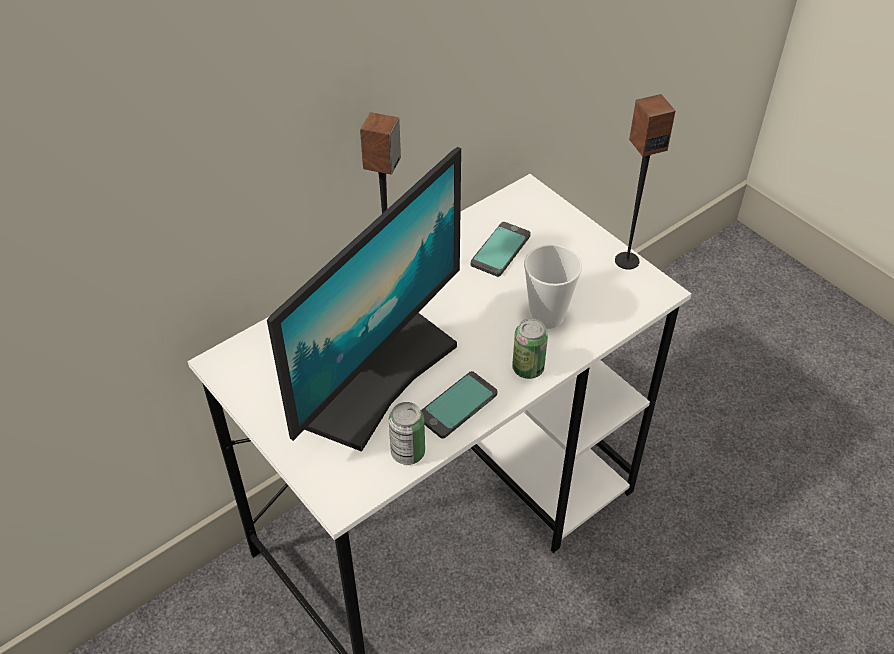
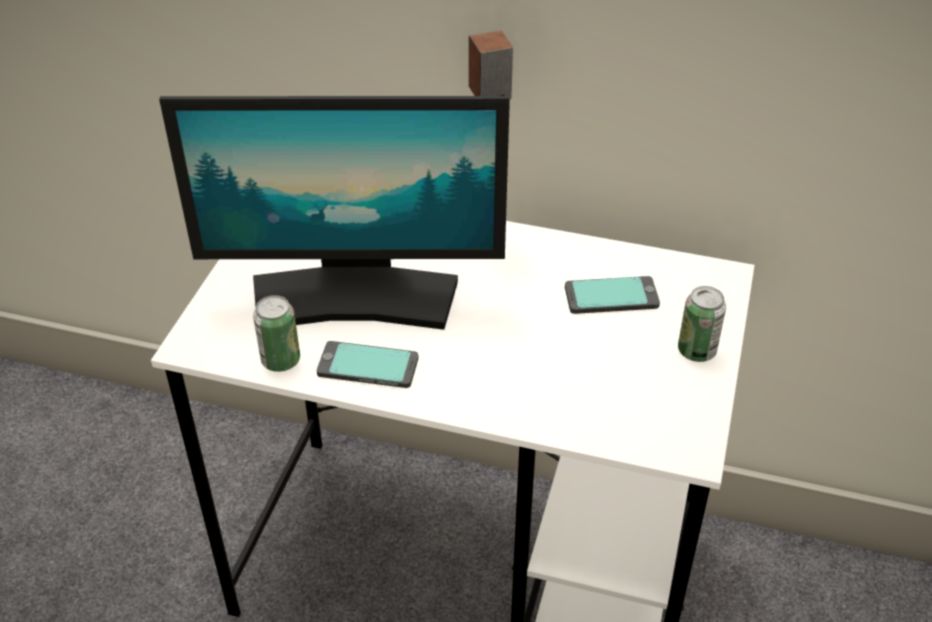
camera: 55 degrees right, 5 degrees down
(528, 368) = (464, 394): can -> can (696, 351)
(547, 316) = (552, 375): cup -> none
(626, 260) = (709, 401): speaker -> none

